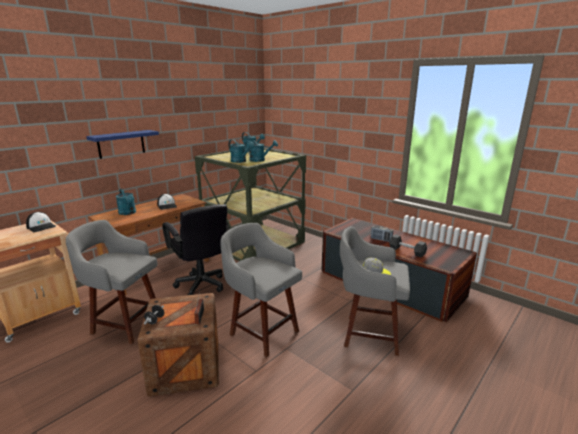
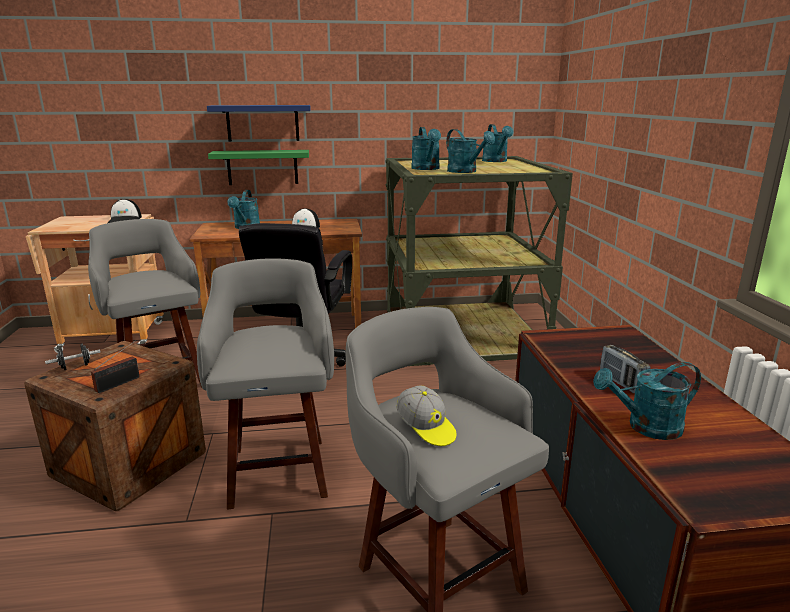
camera: 40 degrees right, 0 degrees up
(123, 172) = (262, 167): none -> green shelf
(407, 251) = (646, 427): grey dumbbell -> turquoise watering can

